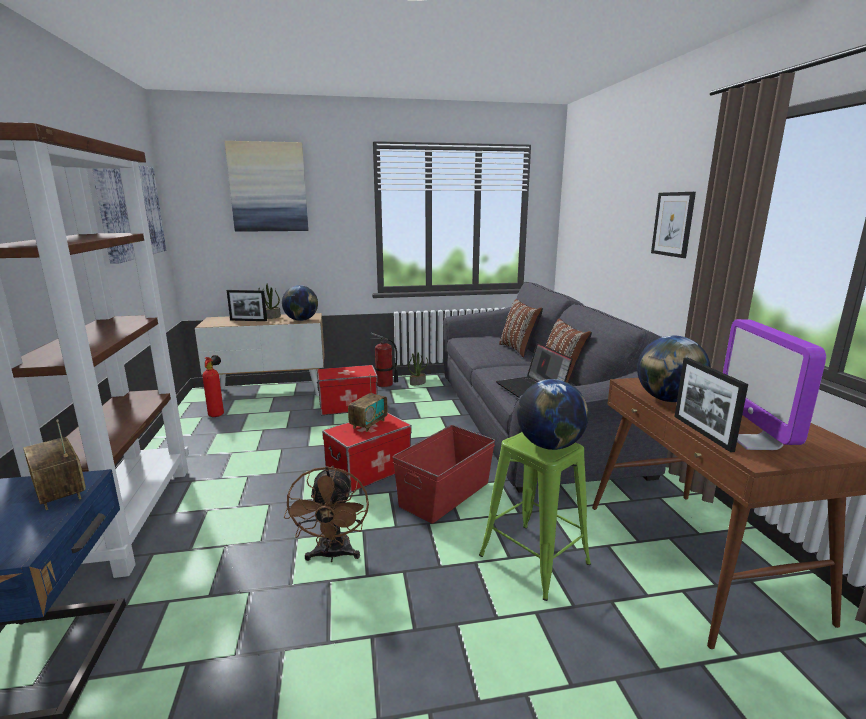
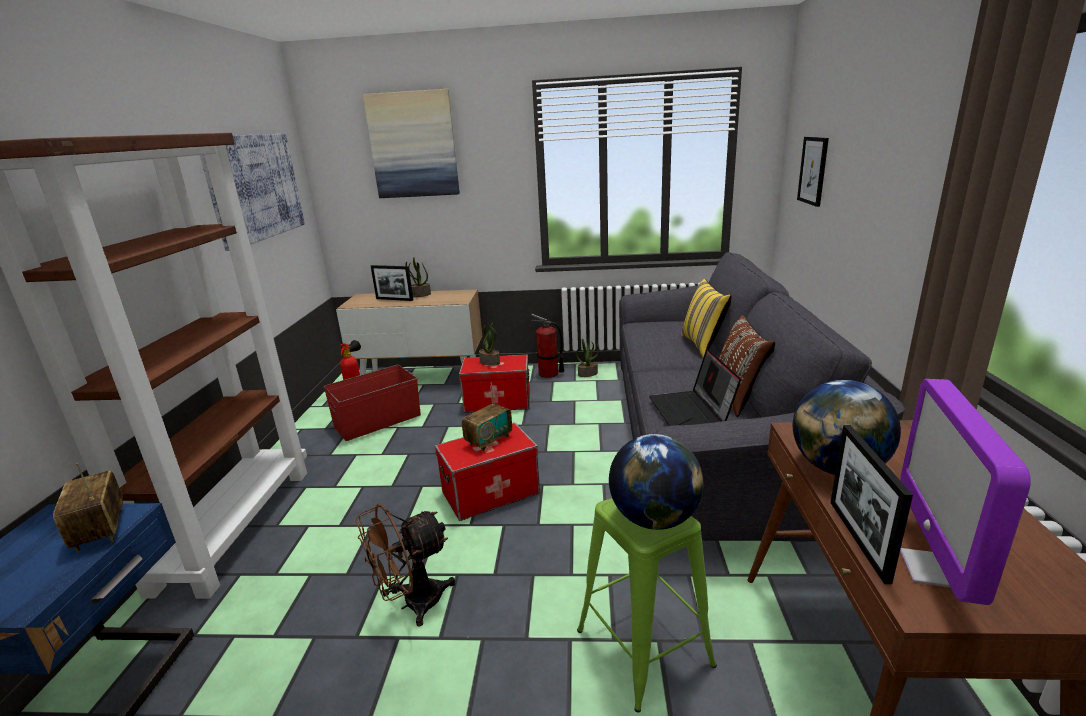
camera: 15 degrees right, 5 degrees up
(301, 320) = (449, 300): globe -> none
(333, 555) = (412, 604): brown fan -> brown fan turned 45 degrees clockwise
(342, 371) = (490, 362): none -> potted plant
(446, 494) = (567, 535): red storage box -> red storage box (378, 421)
(519, 349) = (703, 345): brown pillow -> yellow pillow
(673, 224) = (911, 189): picture -> picture (813, 170)

